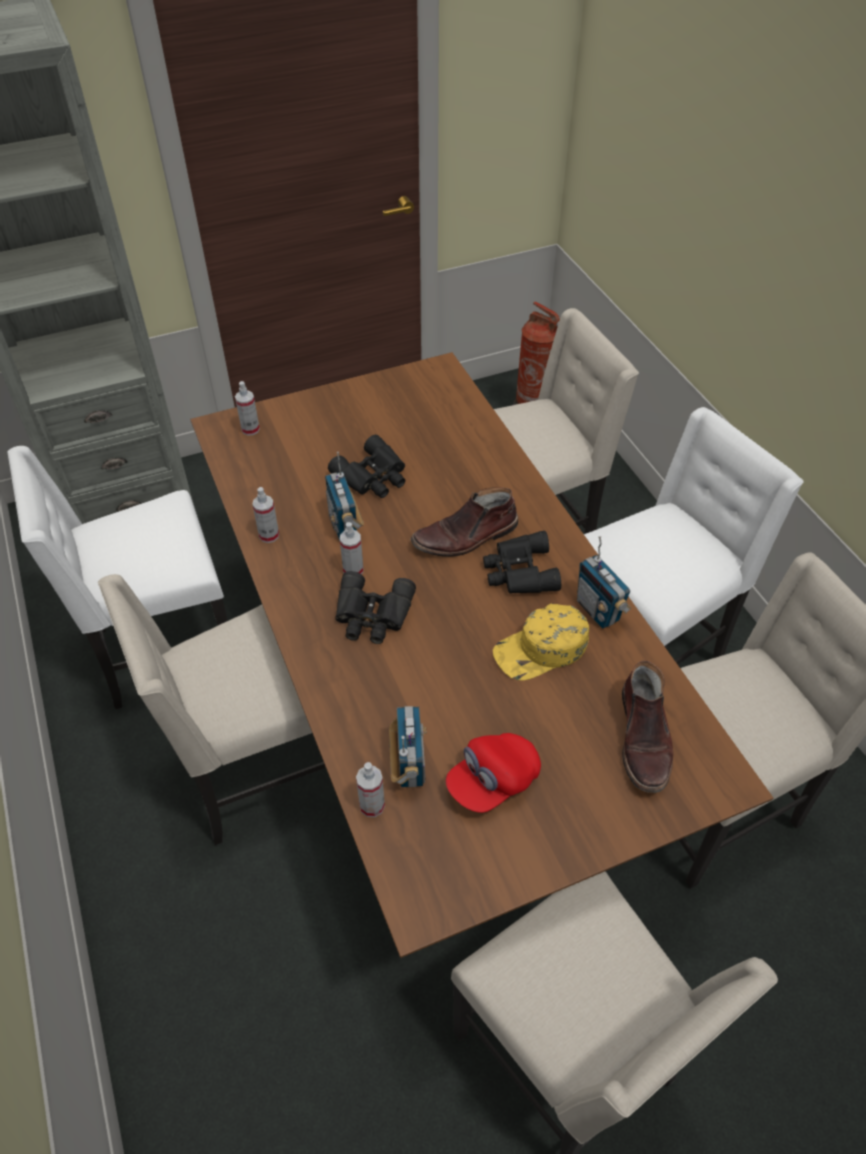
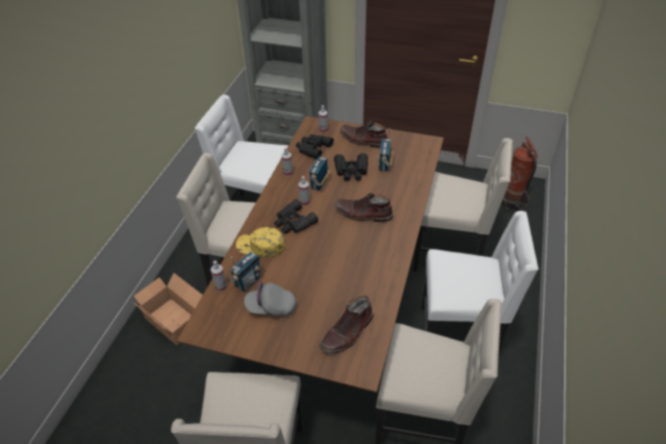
camera: 40 degrees right, 5 degrees down
(190, 928) = (174, 319): none -> cardboard box
(335, 415) = (363, 140): none -> brown boot
(492, 781) = (271, 307): red cap -> grey cap
(518, 572) = (369, 239): black binoculars -> black binoculars (312, 148)
(541, 649) = (344, 273): yellow cap -> yellow cap (260, 246)
(598, 610) = (386, 273): radio -> radio (384, 165)

